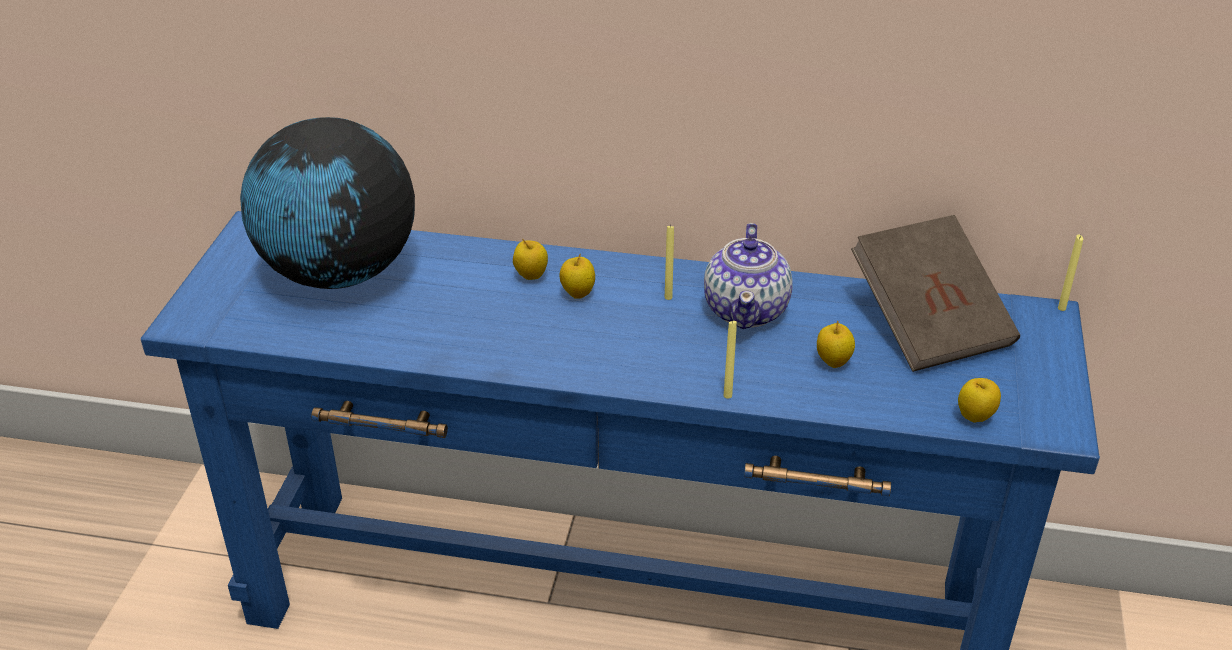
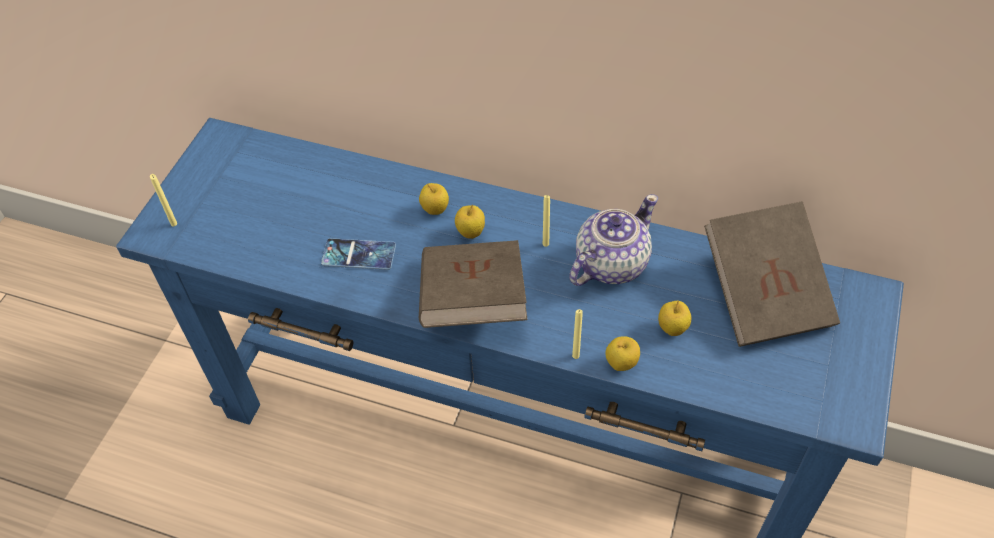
camera: 10 degrees right, 15 degrees up
(338, 273) = (279, 193): globe -> none
(447, 323) = (358, 254): none -> phone
(595, 356) = (473, 302): none -> brown book
(747, 310) = (610, 264): teapot -> teapot turned 150 degrees counterclockwise
(975, 418) = (782, 403): apple -> apple (621, 365)
(1061, 308) = (886, 289): yellow candle -> yellow candle (174, 224)

